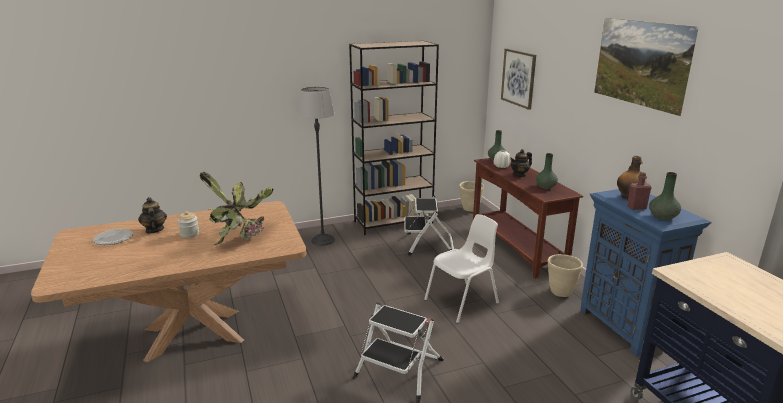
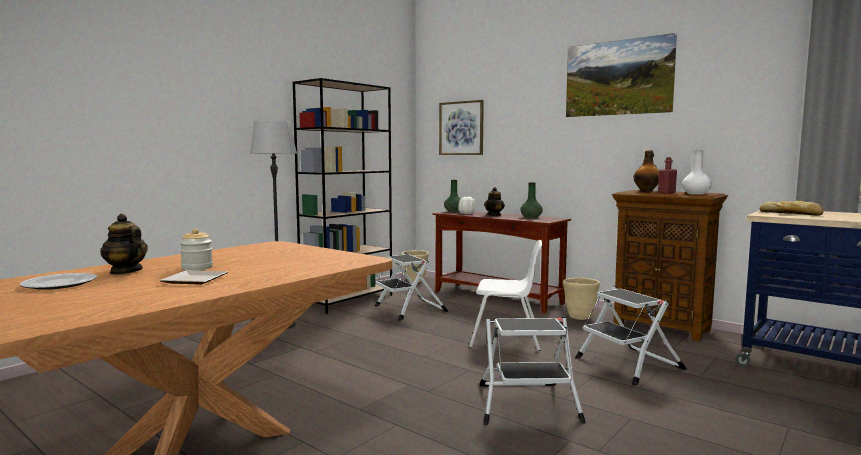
camera: 30 degrees left, 15 degrees down
(168, 251) = (192, 280): none -> plate
(241, 235) = (281, 260): potted plant -> none
(463, 302) = (506, 340): white chair -> white chair turned 75 degrees clockwise
(530, 360) = (629, 364): none -> step ladder
(625, 328) = (663, 327): blue cabinet -> brown cabinet
(663, 217) = (696, 194): green vase -> white vase
(713, 276) = (791, 213): none -> bread

